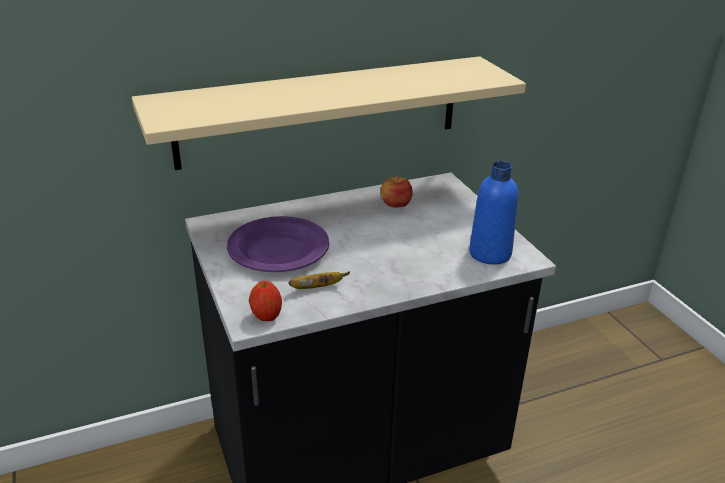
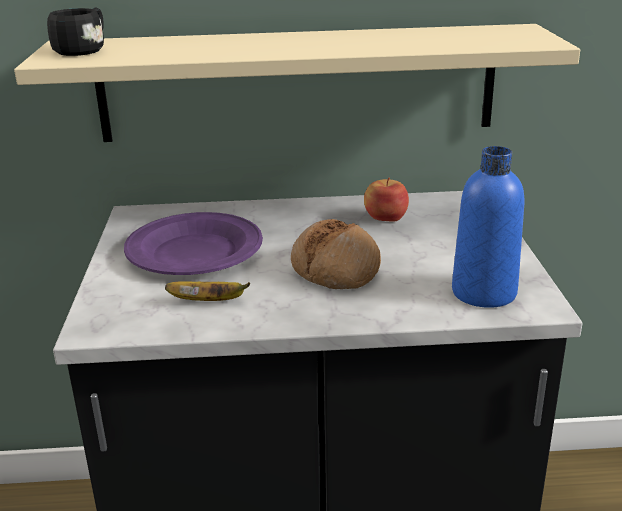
camera: 20 degrees right, 5 degrees down
(178, 107) = (83, 50): none -> black mug
(266, 316) = (118, 326): apple -> none
(387, 250) = (336, 269): none -> bread

